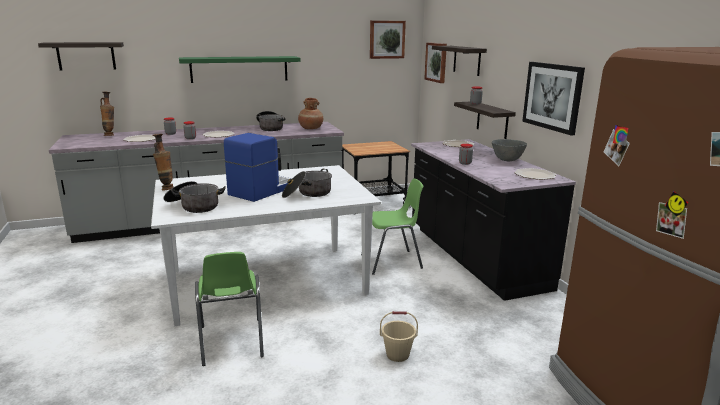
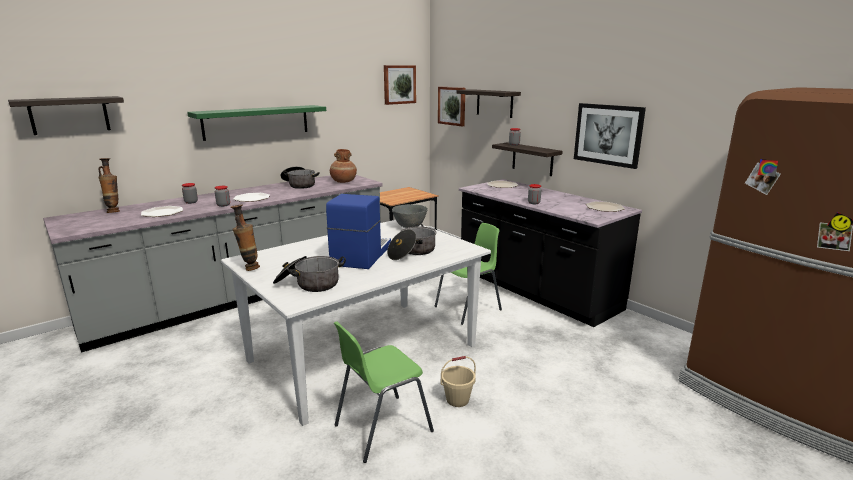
camera: 20 degrees left, 0 degrees up
(231, 342) = (381, 428): green chair -> green chair turned 90 degrees clockwise
(397, 354) = (551, 400): beige bucket -> beige bucket (457, 399)
(507, 160) = (563, 196): grey bowl -> grey bowl (409, 227)

